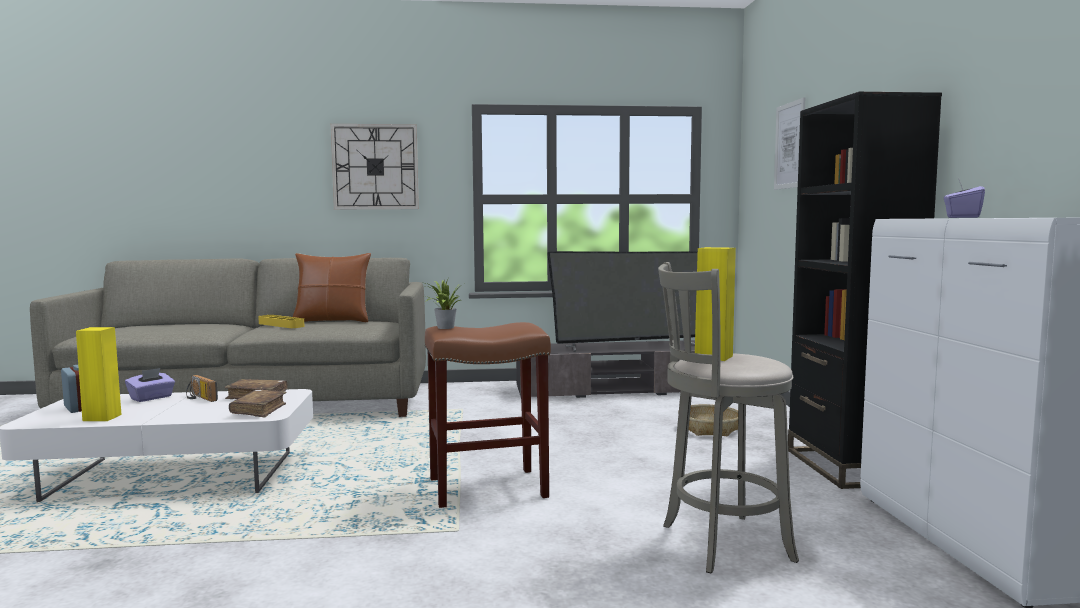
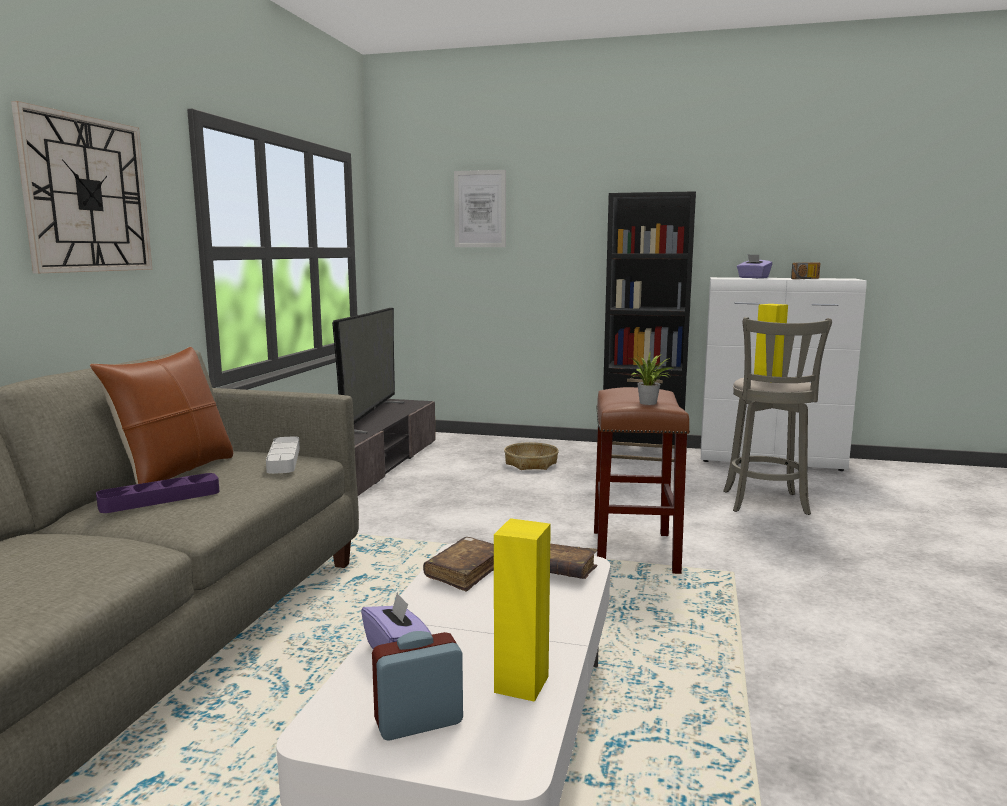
camera: 70 degrees left, 5 degrees up
(199, 398) = (440, 611): radio -> radio (807, 279)
(281, 325) = (160, 499): yellow tray -> purple tray
(365, 327) = (284, 459): none -> grey tray

